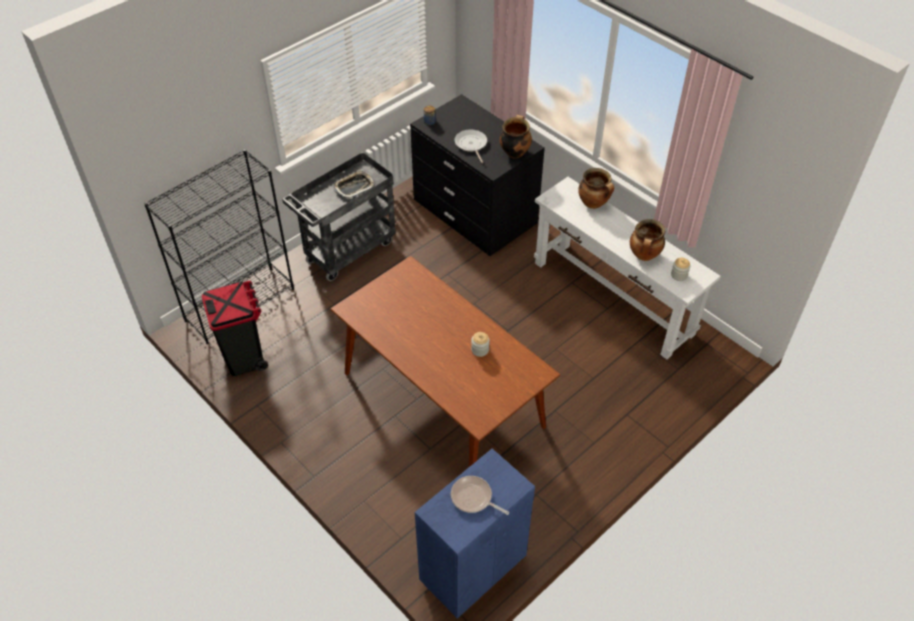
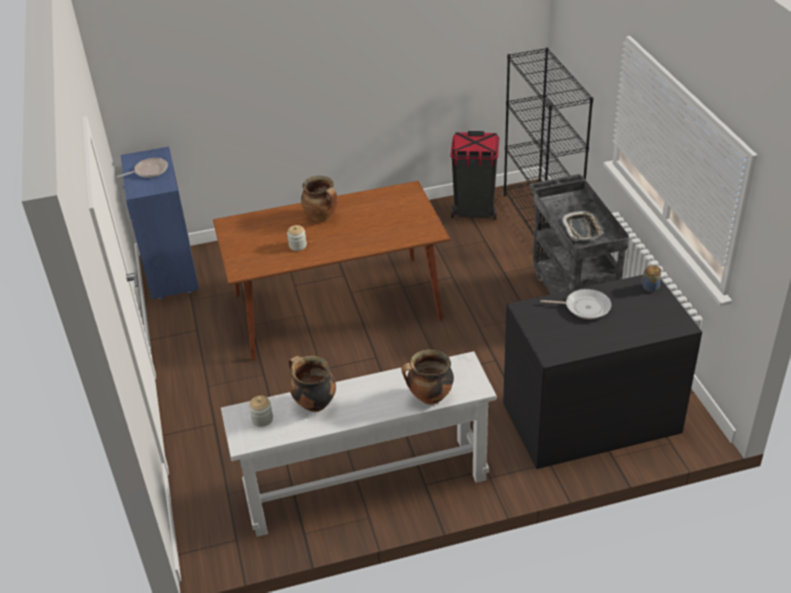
camera: 120 degrees right, 10 degrees down
(514, 152) = (548, 338): cooking pot -> cooking pot (322, 217)

